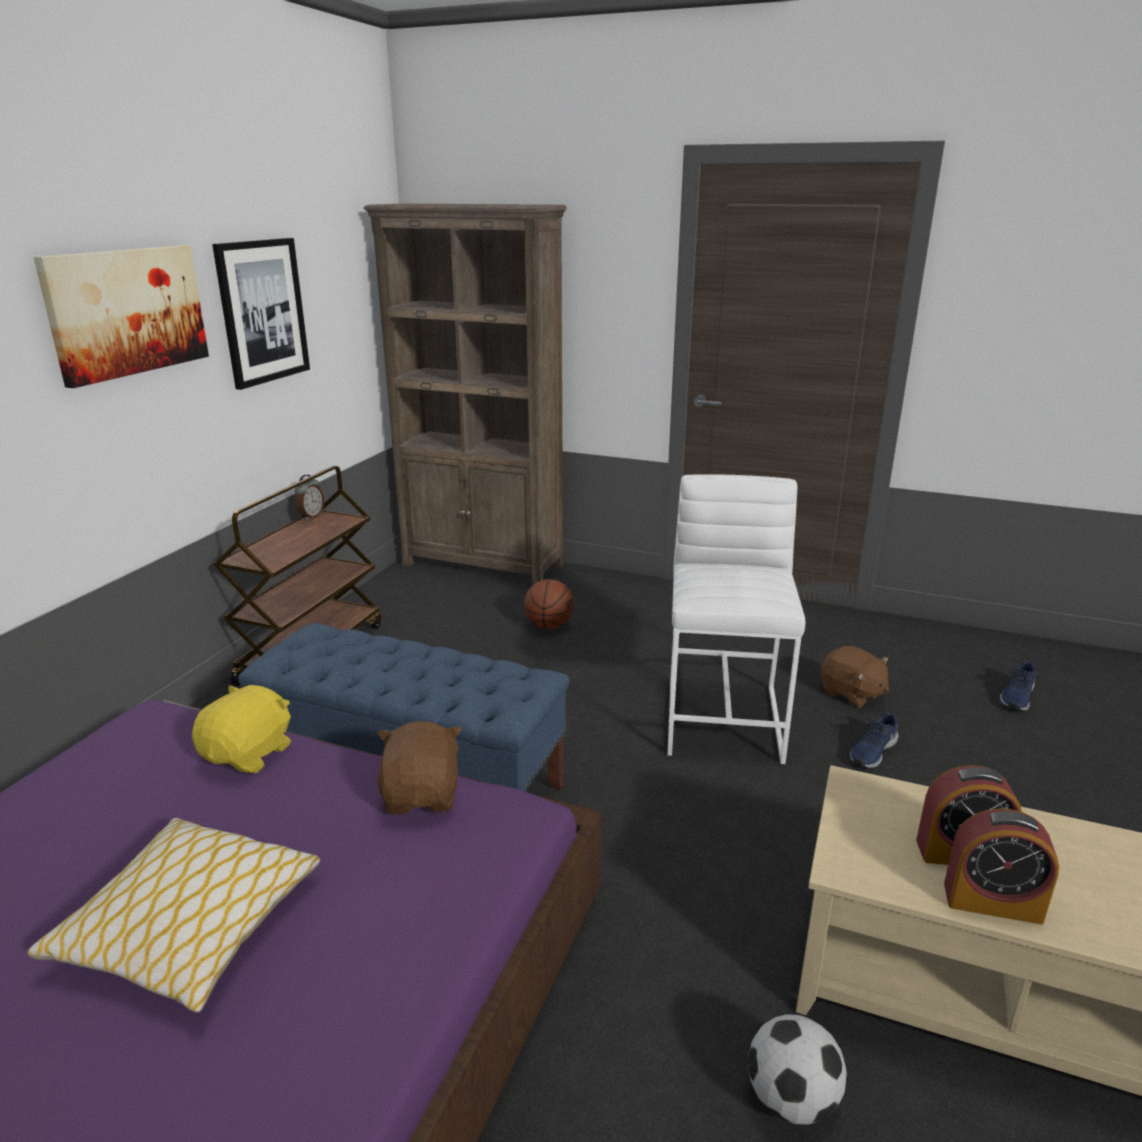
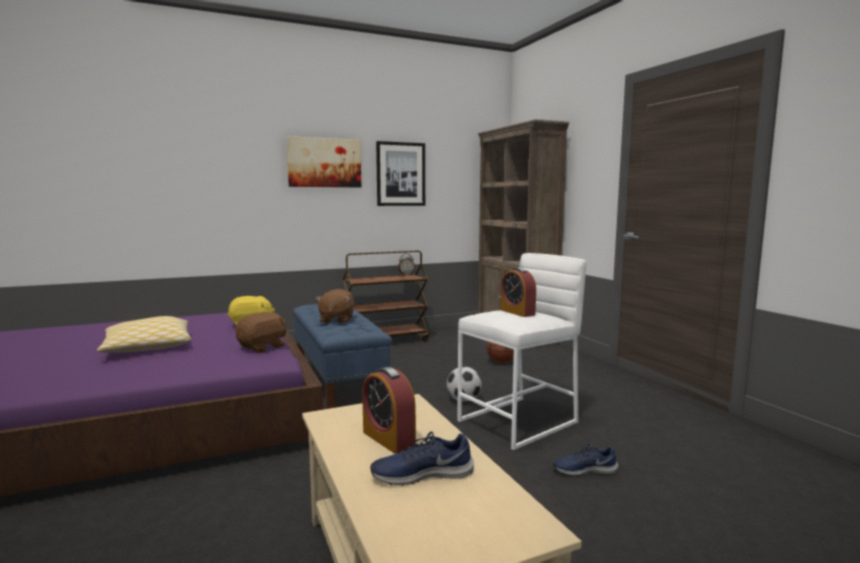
camera: 45 degrees right, 15 degrees down
(791, 1099) = (248, 542): football -> football (463, 400)
(851, 694) = (630, 444): brown plush toy -> brown plush toy (336, 320)
(992, 902) = (352, 455): alarm clock -> alarm clock (517, 312)
(1016, 697) = (786, 500): blue shoe -> blue shoe (422, 474)

